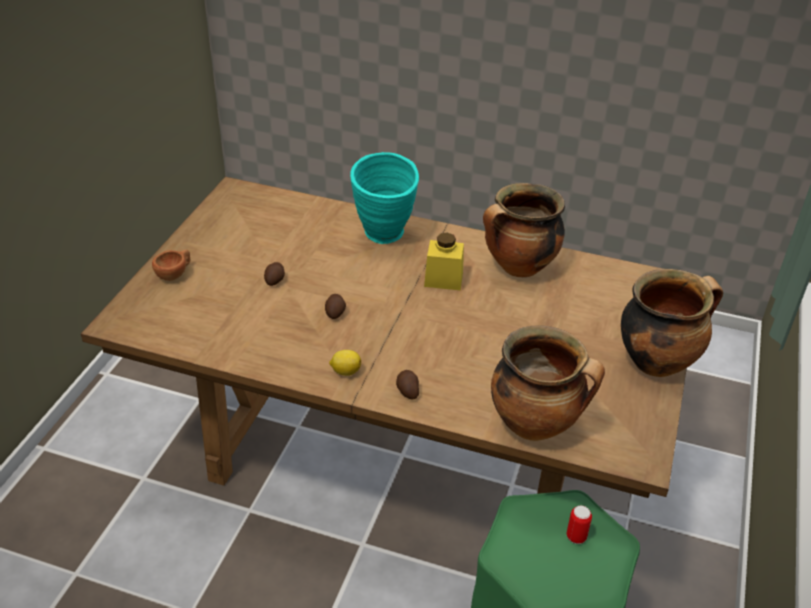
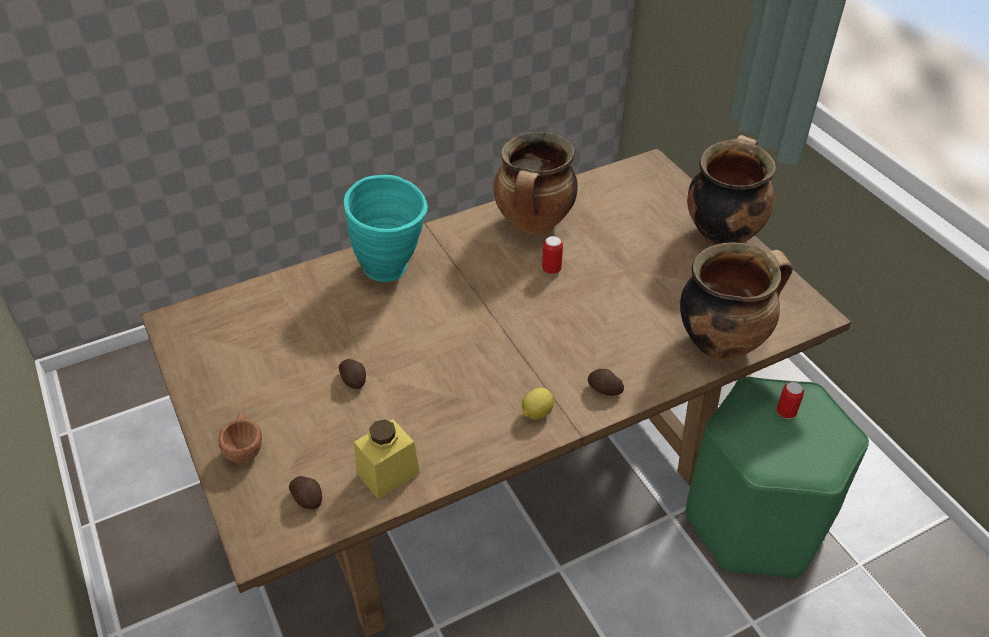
camera: 45 degrees left, 5 degrees up
(335, 312) = (451, 368): potato -> potato (307, 498)
(443, 279) = (493, 275): yellow jar -> yellow jar (388, 473)
(487, 301) = (551, 269): none -> can

